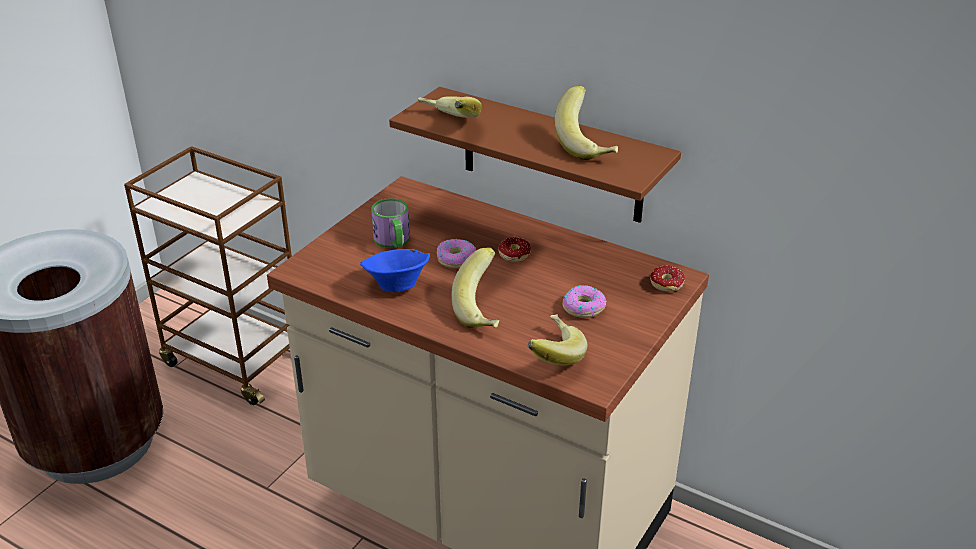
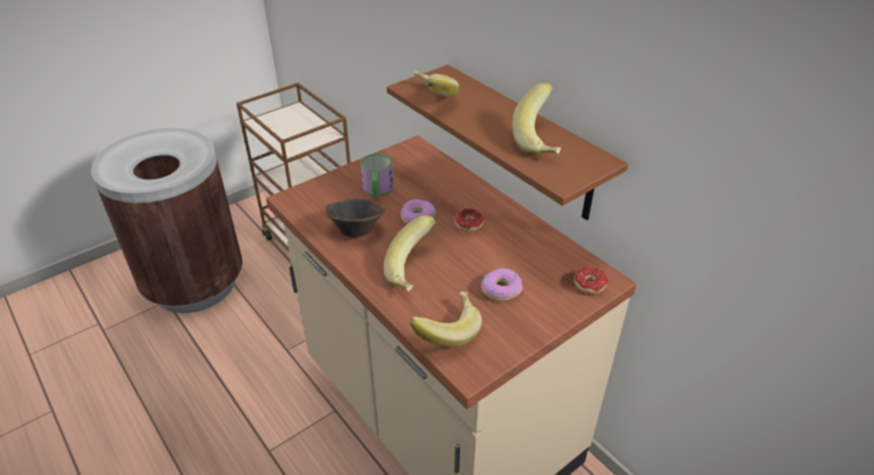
camera: 20 degrees right, 5 degrees up
(396, 286) = (356, 230): blue bowl -> brown bowl

